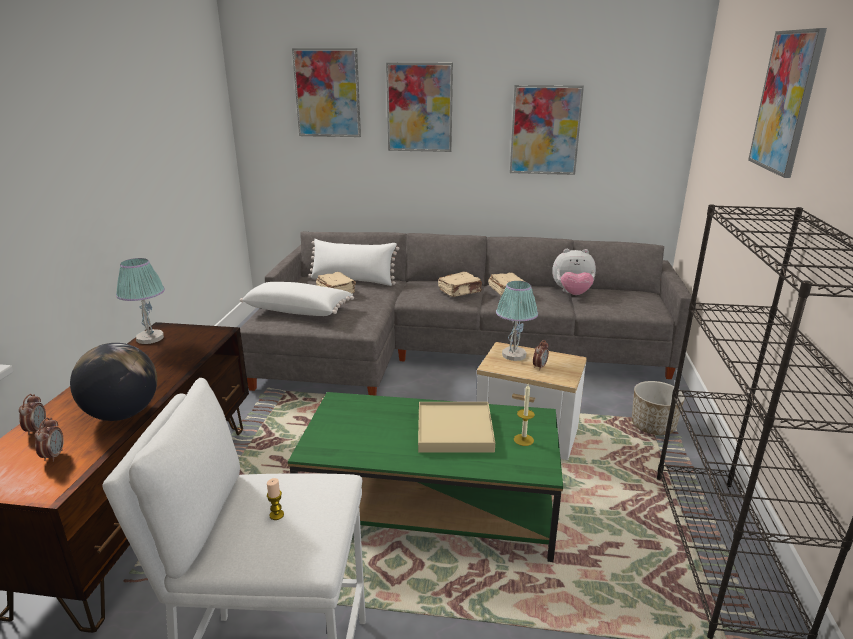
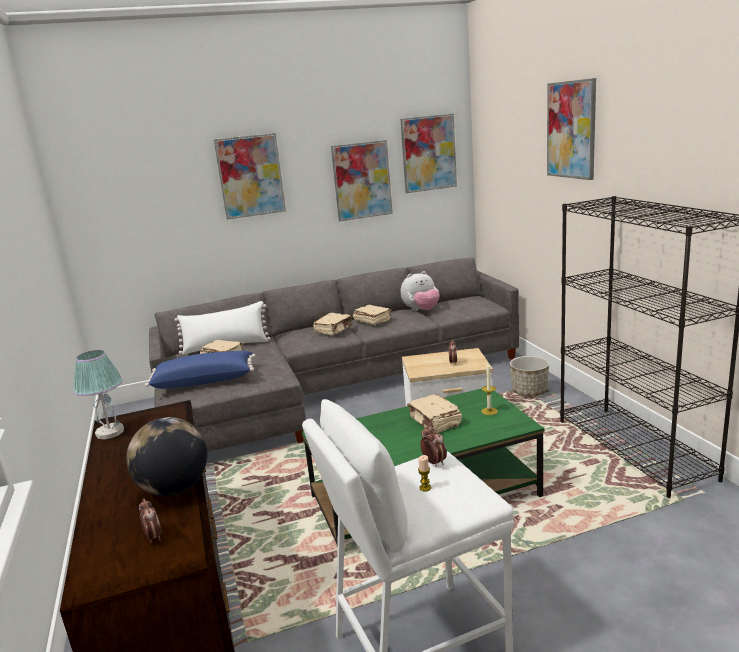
camera: 25 degrees left, 5 degrees down
(37, 430) = (103, 528): alarm clock -> alarm clock (434, 462)
(299, 310) = (204, 381): white pillow -> blue pillow
(327, 93) = (157, 174): picture -> picture (428, 153)
(454, 430) = (435, 422): beige tray -> beige book
(514, 355) = (425, 361): table lamp -> none

